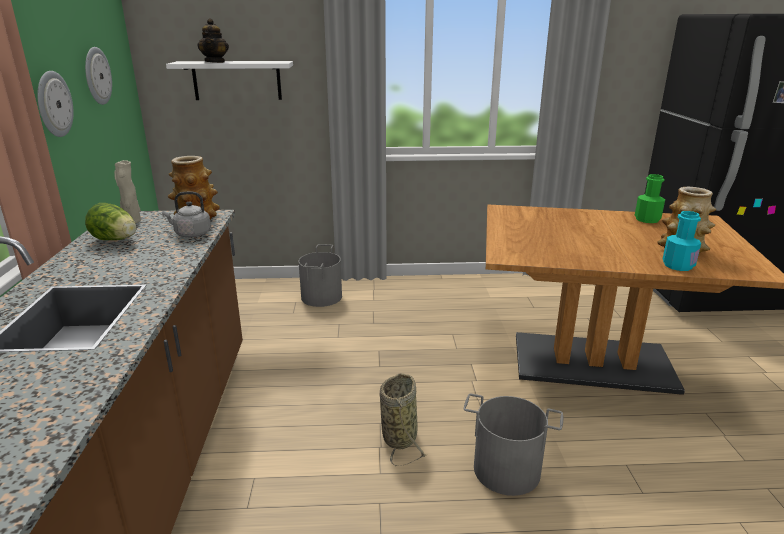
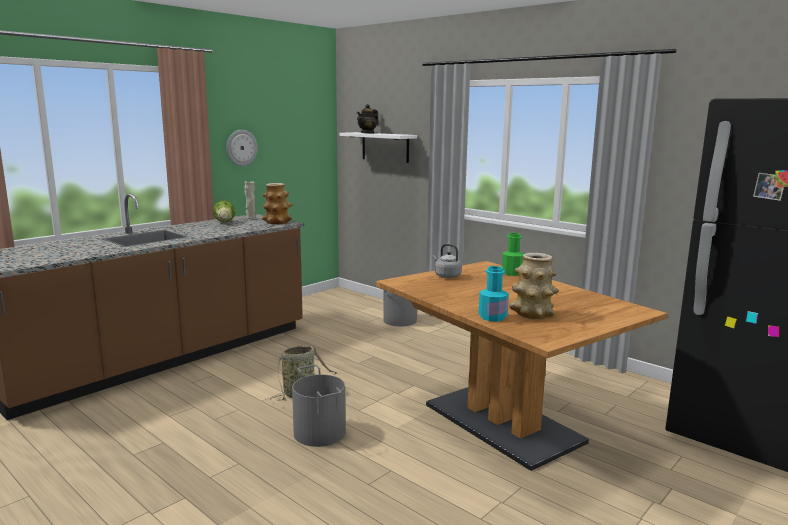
camera: 45 degrees right, 10 degrees down
(97, 76) = (290, 136): wall clock -> none
(191, 234) = (255, 227): grey kettle -> grey kettle (446, 276)
(647, 219) = (580, 296): green bottle -> green bottle (512, 273)

